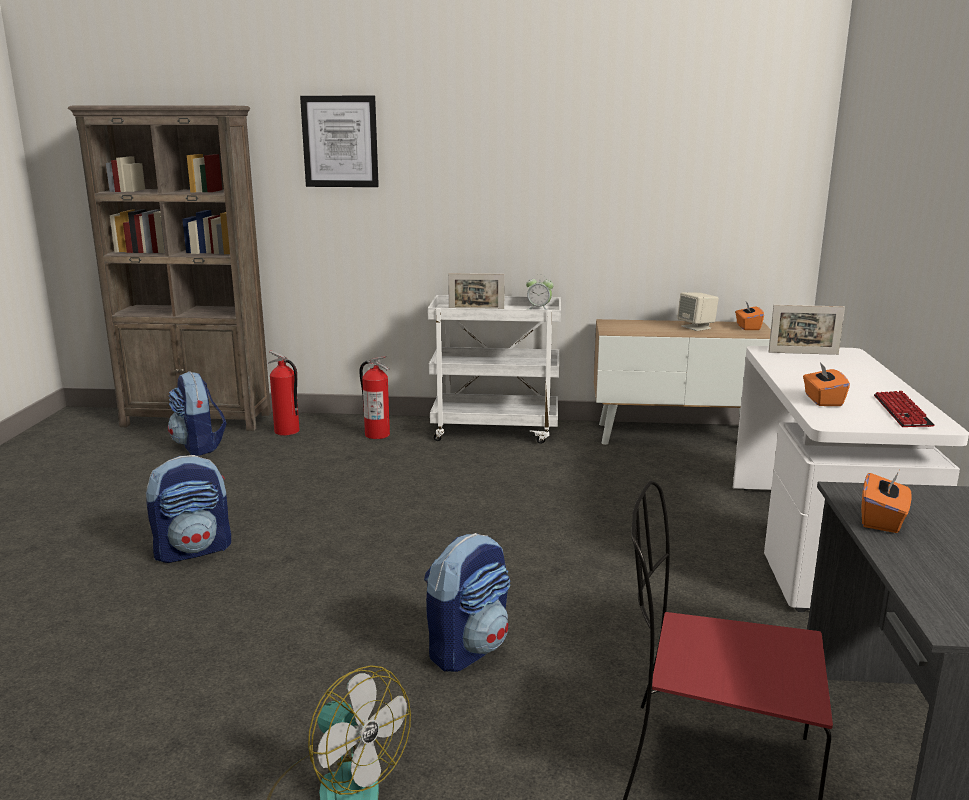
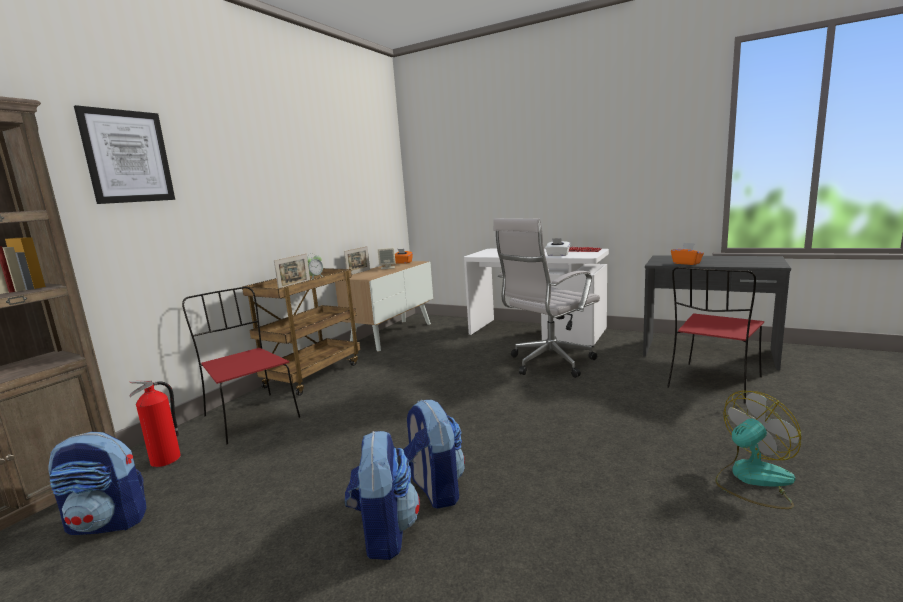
camera: 65 degrees left, 5 degrees down
(377, 435) = (250, 416): fire extinguisher -> red chair
(468, 648) = (604, 421): backpack -> backpack (433, 489)
(496, 430) = (313, 374): white cart -> brown cart
(664, 576) = (548, 364): none -> white office chair
(803, 353) = (486, 253): picture frame -> picture frame (358, 272)
(822, 400) = (557, 255): orange tissue box -> white tissue box

